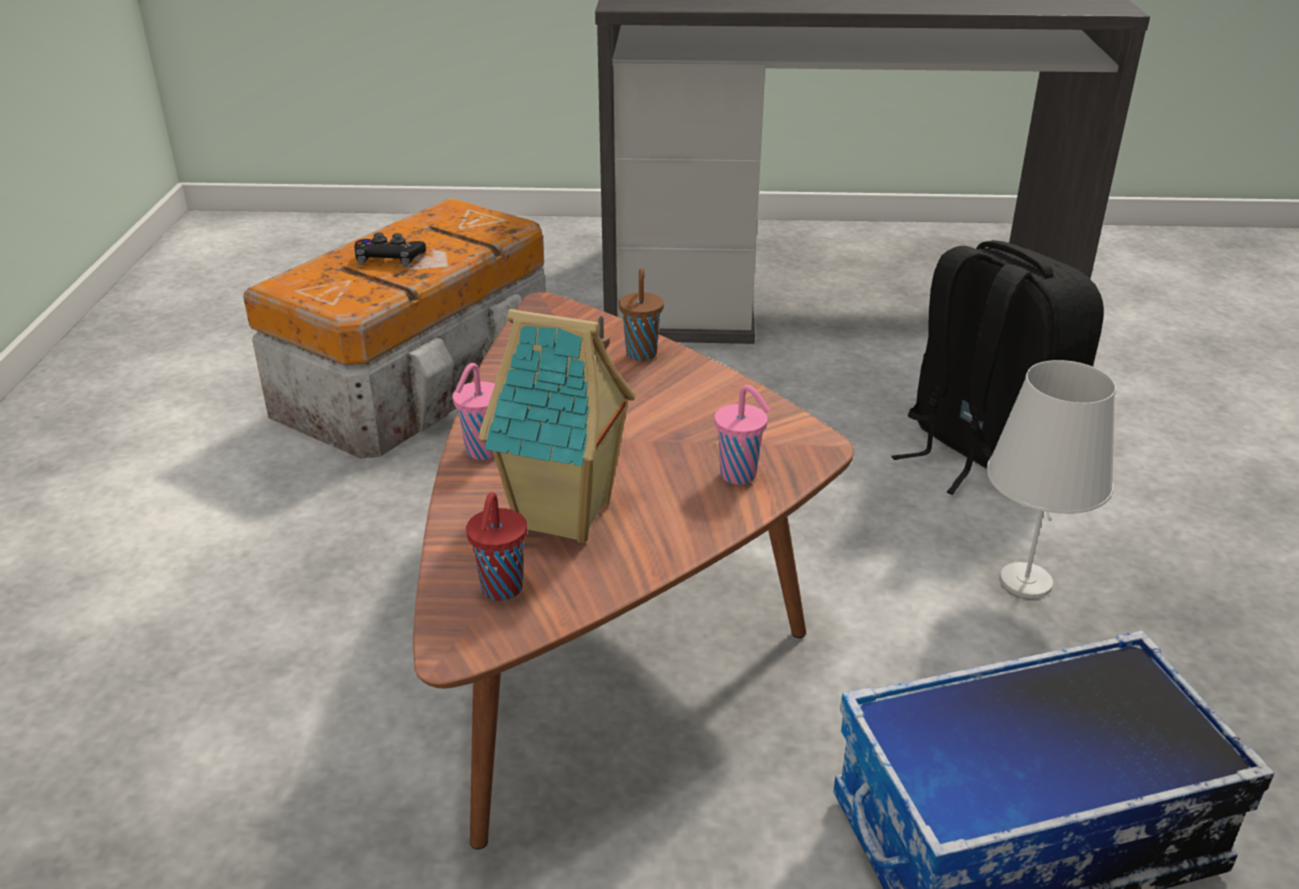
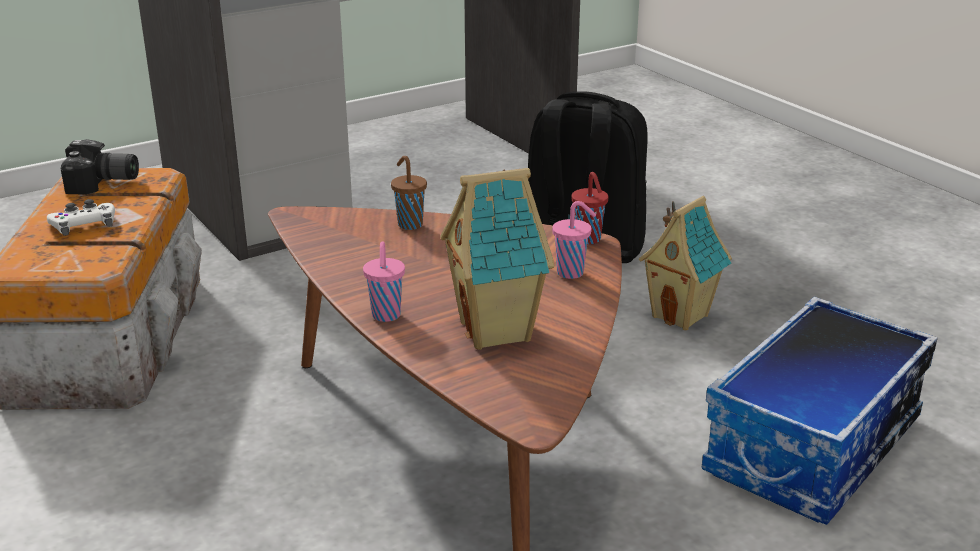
camera: 35 degrees left, 5 degrees down
(389, 258) = (83, 225): black game controller -> white game controller
(455, 221) = (102, 184): none -> camera
(501, 590) = (516, 384): red cup -> red cup (588, 240)
(1025, 582) = (681, 316): white table lamp -> toy house

